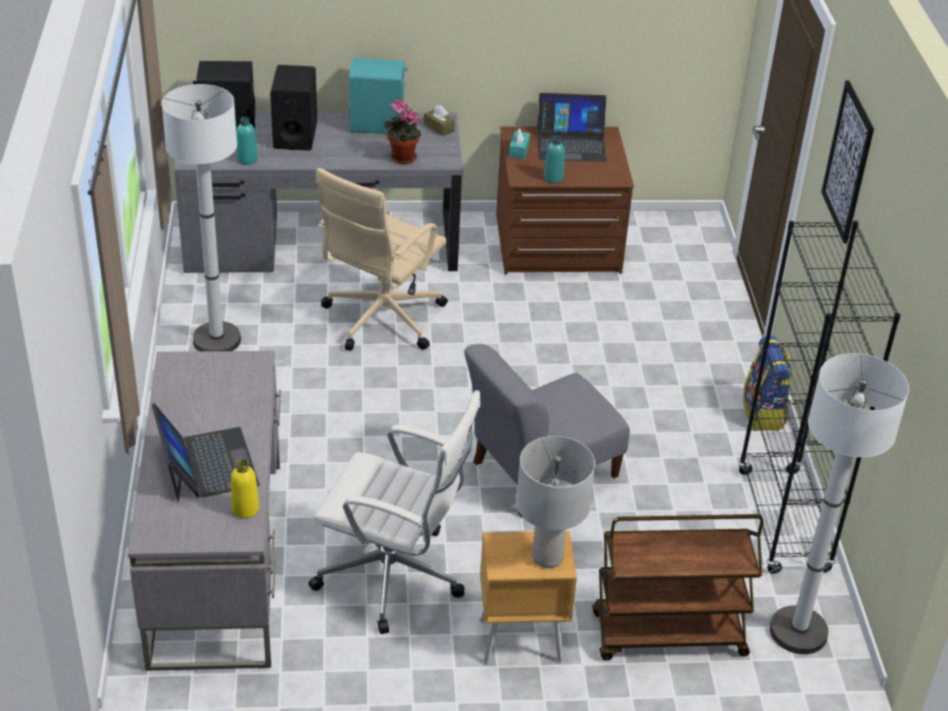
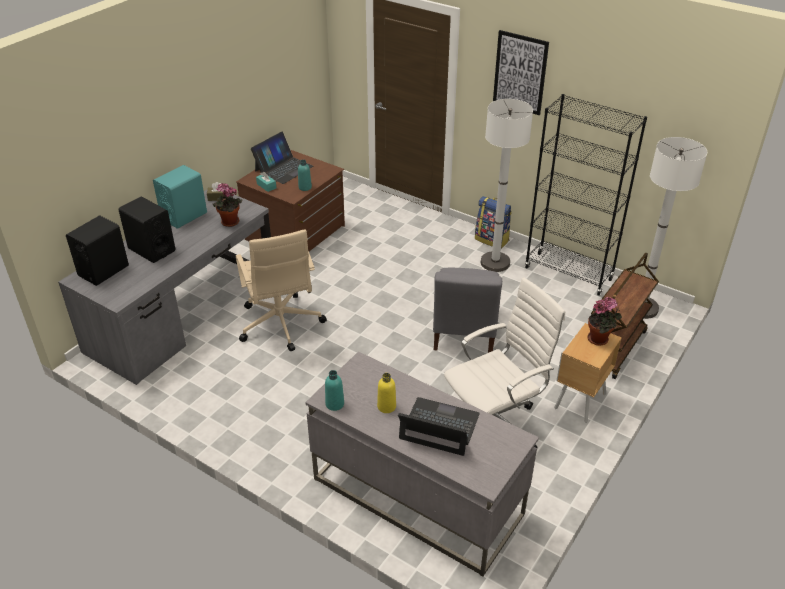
camera: 50 degrees left, 0 degrees up
(217, 340) = (218, 401): white floor lamp -> white floor lamp (495, 263)
(245, 509) = (495, 428): yellow bottle -> yellow bottle (386, 406)
(247, 160) = (149, 278): turquoise bottle -> turquoise bottle (334, 404)
(547, 557) = (599, 339): grey table lamp -> potted plant

